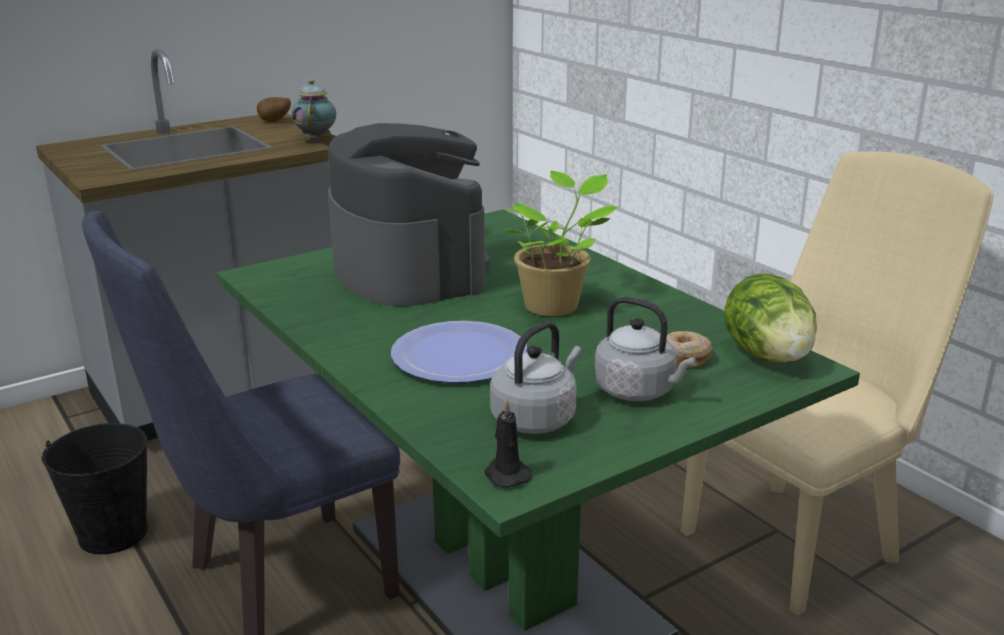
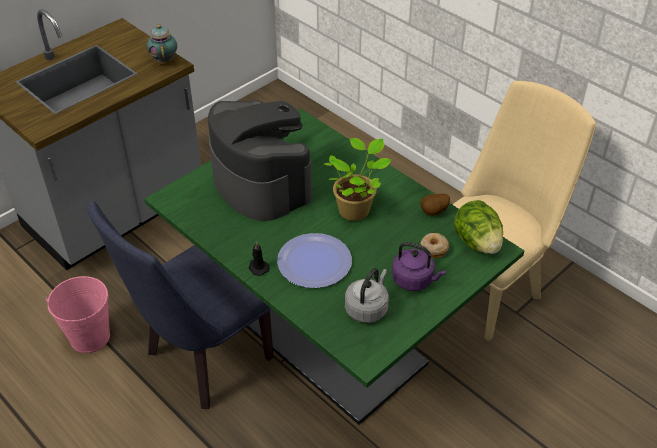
camera: 10 degrees left, 20 degrees up
(113, 533) = (90, 337): black bucket -> pink bucket
(274, 122) = (123, 36): potato -> potato (434, 213)
(506, 474) = (362, 351): black candle -> black candle (258, 267)
(638, 391) = (414, 280): grey kettle -> purple kettle

